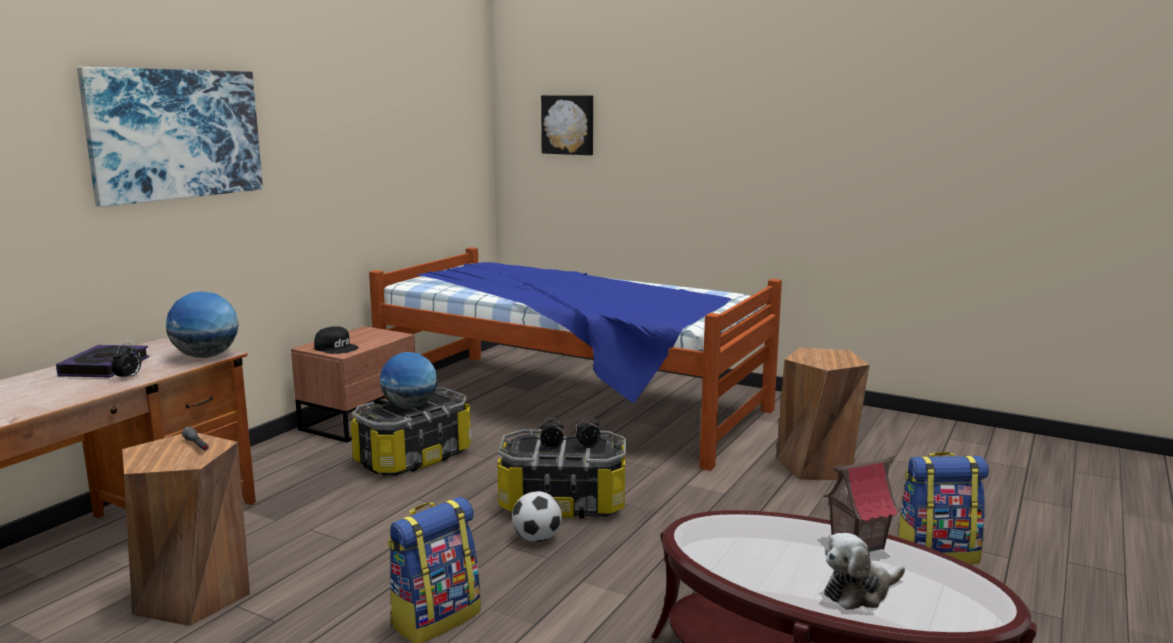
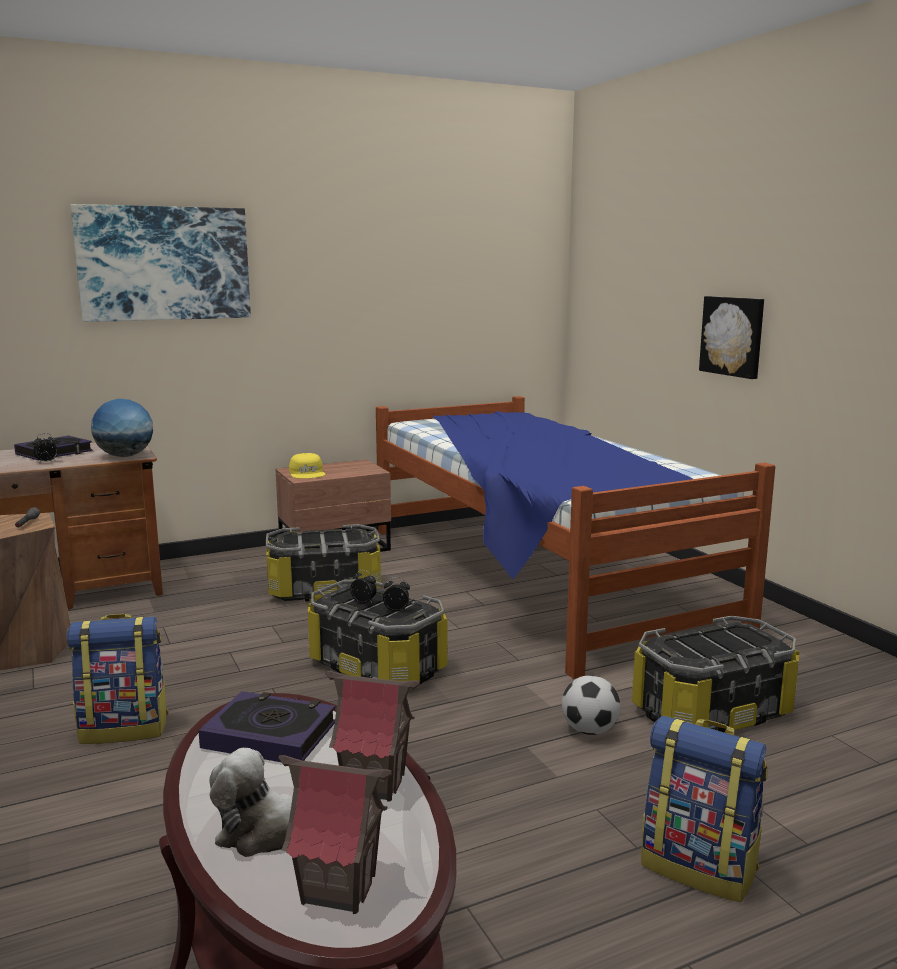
camera: 35 degrees right, 0 degrees up
(336, 347) = (307, 473): black cap -> yellow cap
(410, 407) = (321, 538): globe -> none
(537, 538) = (304, 690): football -> football (589, 730)
(568, 125) = (625, 266): picture -> picture (733, 336)
(741, 542) = (270, 735): none -> book
(817, 466) = (711, 711): brown stool -> storage box
(950, 599) = (339, 888): none -> toy house

